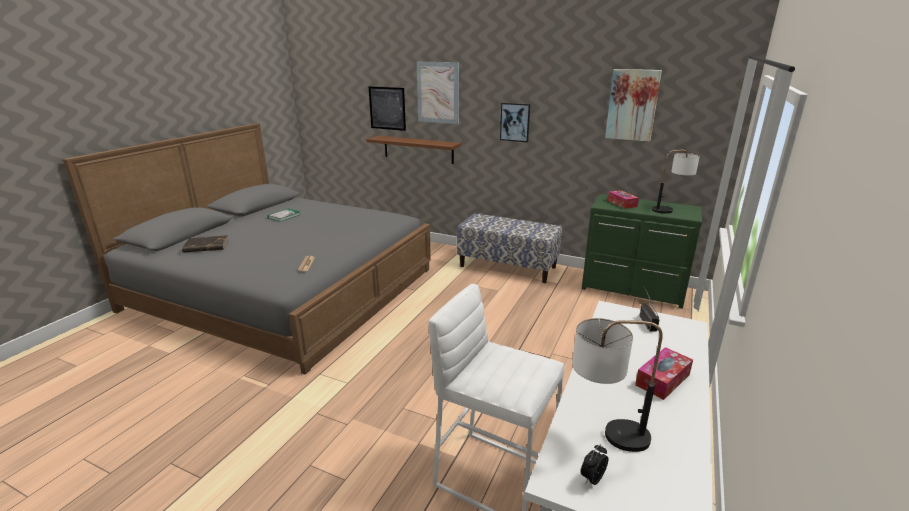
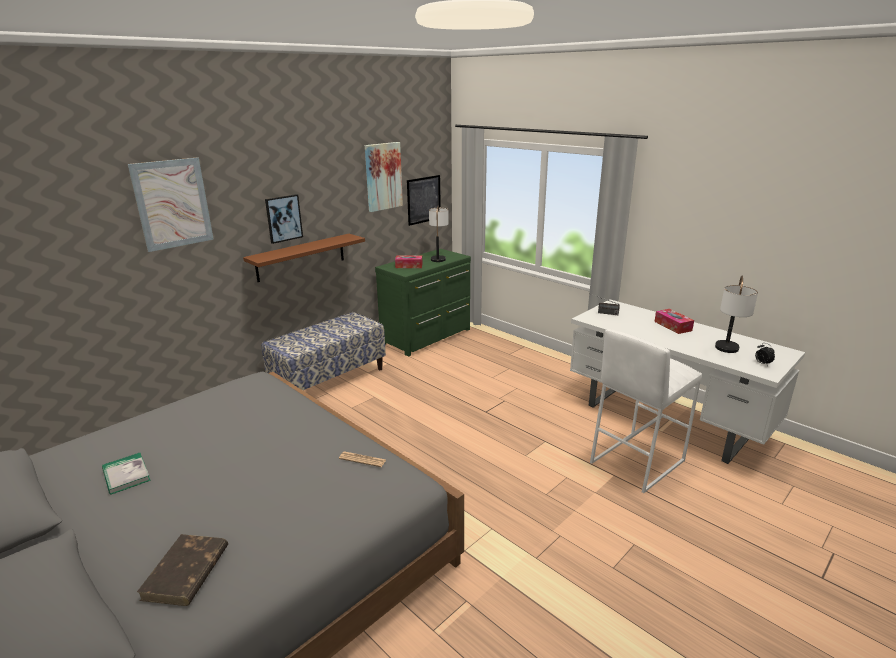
camera: 70 degrees left, 0 degrees up
(387, 108) = (80, 247): picture -> picture (424, 200)
(418, 149) = (154, 293): brown shelf -> brown shelf (301, 257)

